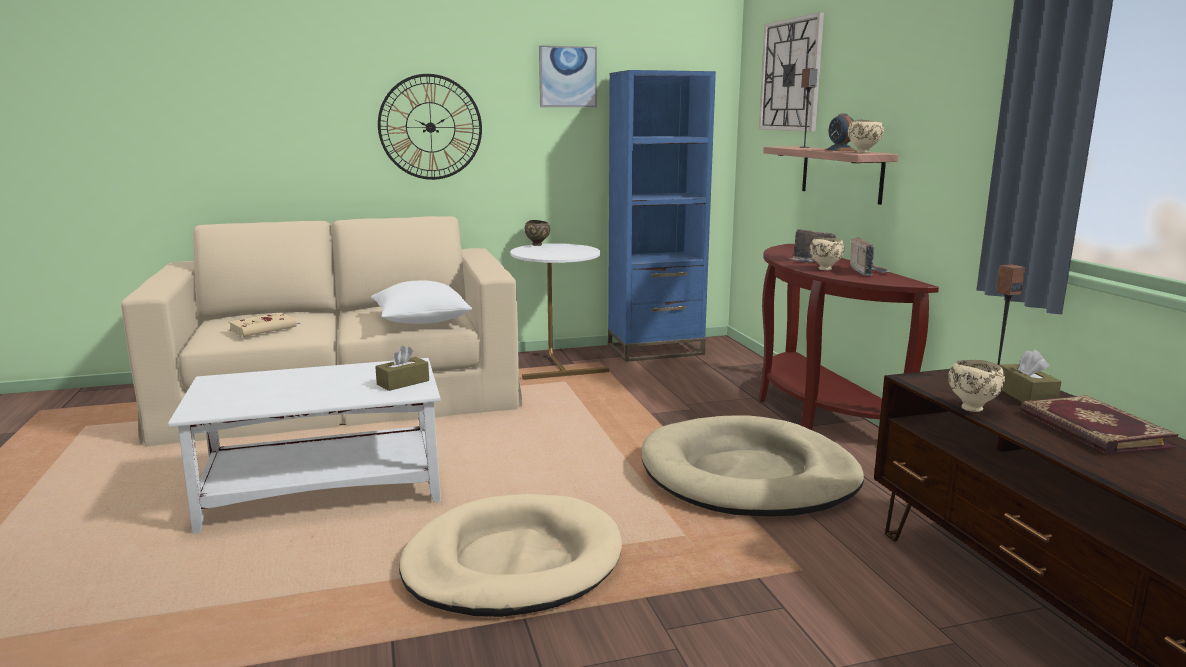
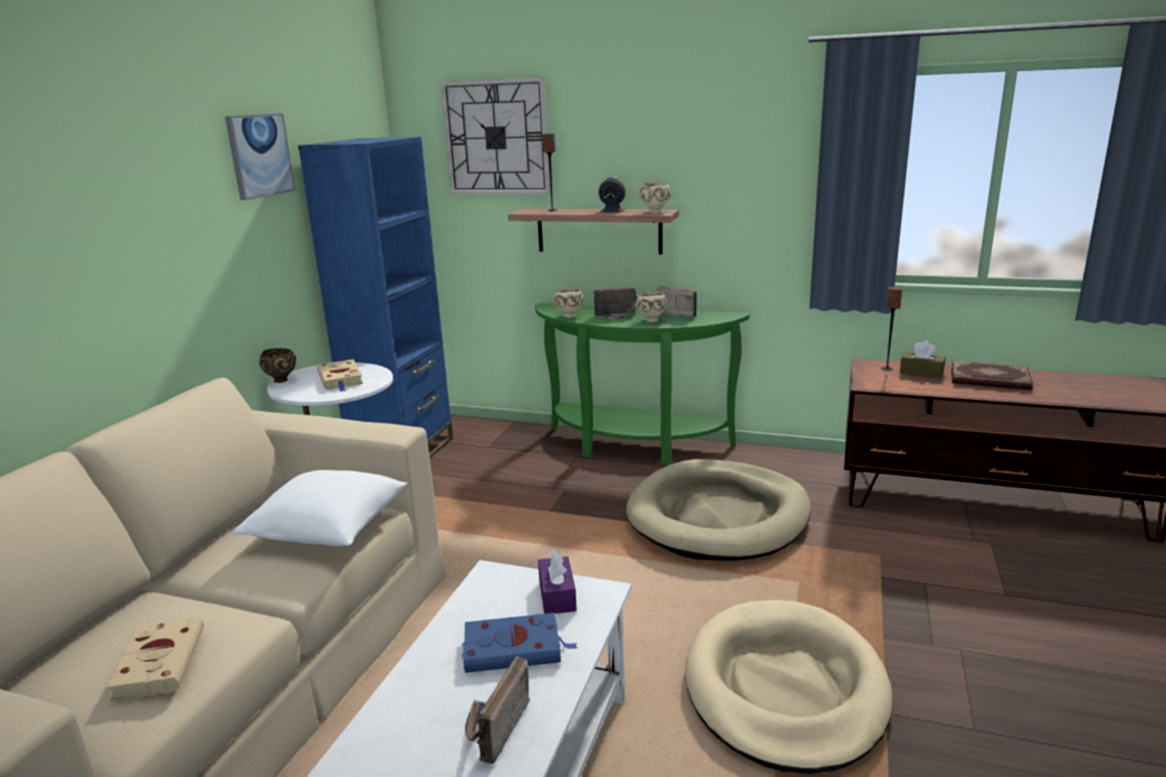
camera: 55 degrees left, 5 degrees up
(249, 399) = (492, 731): none -> radio
(333, 386) = (515, 648): none -> blue book
(403, 382) = (557, 595): brown tissue box -> purple tissue box
(430, 127) = (123, 255): wall clock -> none
(560, 251) = (341, 379): none -> beige book
(815, 411) = (634, 446): brown console table -> green console table
(972, 408) = (936, 391): beige bowl -> beige bowl (569, 316)

